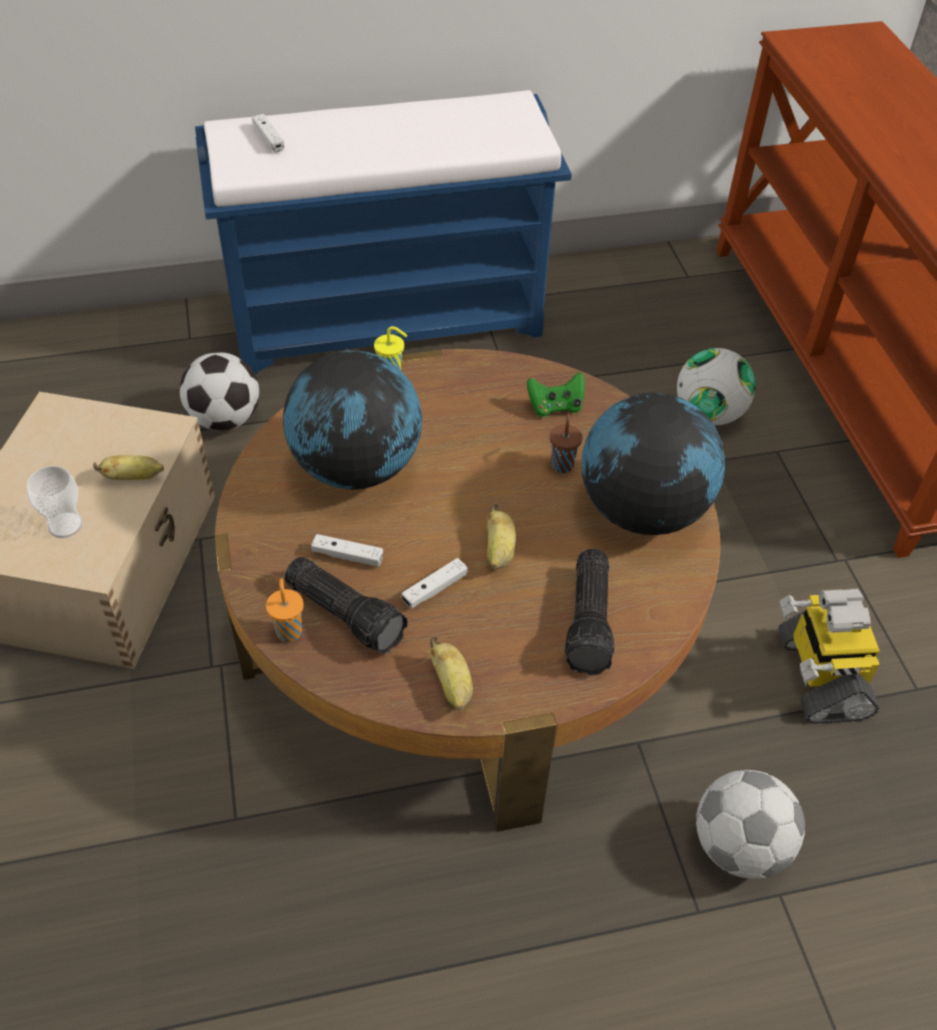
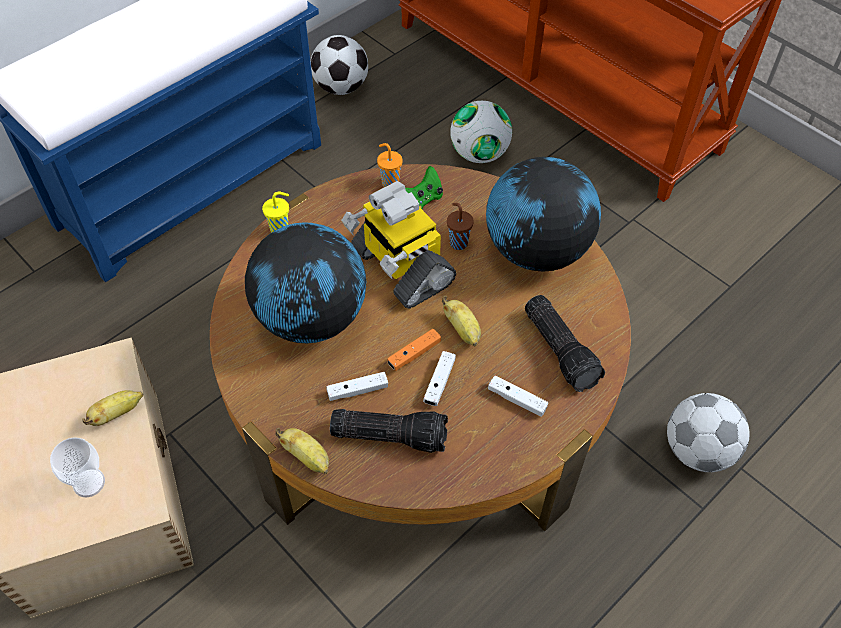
camera: 30 degrees left, 5 degrees up
(225, 419) = (117, 325): football -> football (341, 87)
(268, 139) = (56, 72): white game controller -> white game controller (517, 400)
(289, 630) = (358, 471): orange cup -> orange cup (389, 182)
(430, 549) = (414, 354): none -> orange game controller
(452, 685) = (505, 447): banana -> banana (307, 457)
(820, 675) = (669, 307): toy robot -> toy robot (400, 267)

